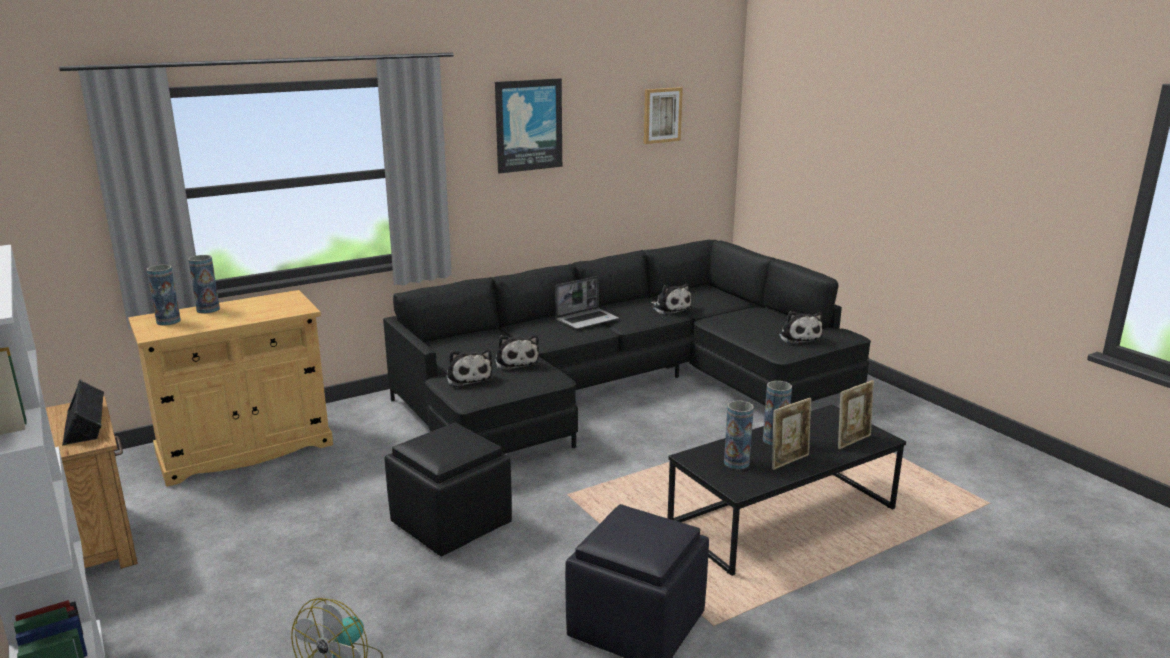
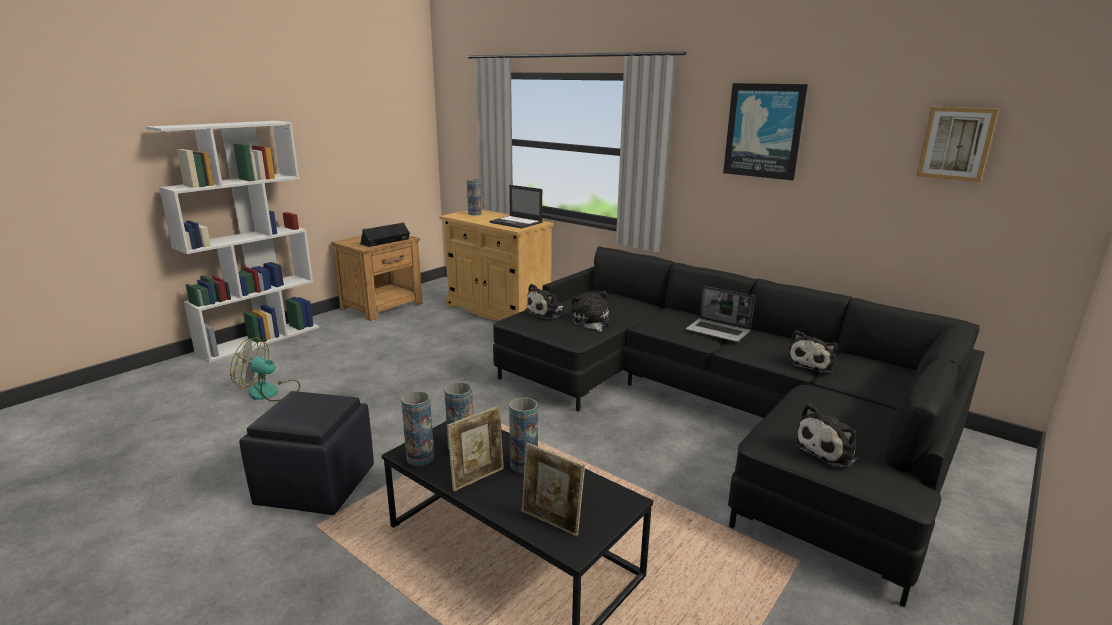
camera: 70 degrees right, 0 degrees up
(208, 309) = (499, 215): vase -> vase (420, 458)
(269, 305) = (516, 222): none -> laptop
(451, 524) = (435, 387): black ottoman -> none
(516, 362) = (591, 322): plush toy -> plush toy turned 120 degrees clockwise
(789, 461) = (478, 478): picture frame -> picture frame turned 75 degrees counterclockwise

